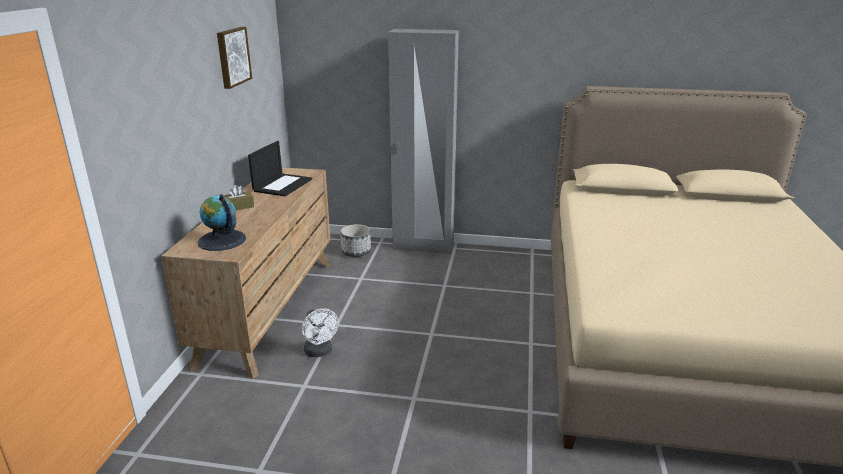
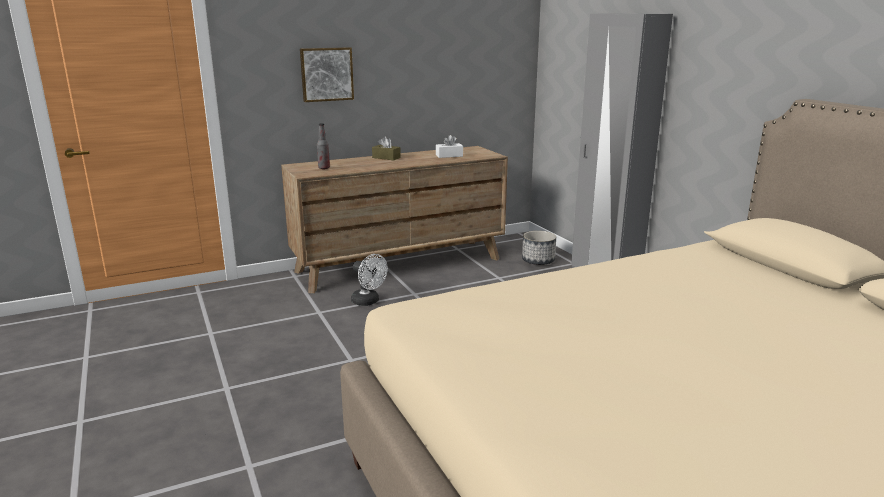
camera: 55 degrees right, 5 degrees down
(221, 240) = (324, 168): globe -> bottle
(232, 57) = (439, 28): picture -> picture (326, 74)
(282, 185) = (449, 156): laptop -> white tissue box
(320, 352) = (368, 302): white fan -> white fan turned 75 degrees counterclockwise

